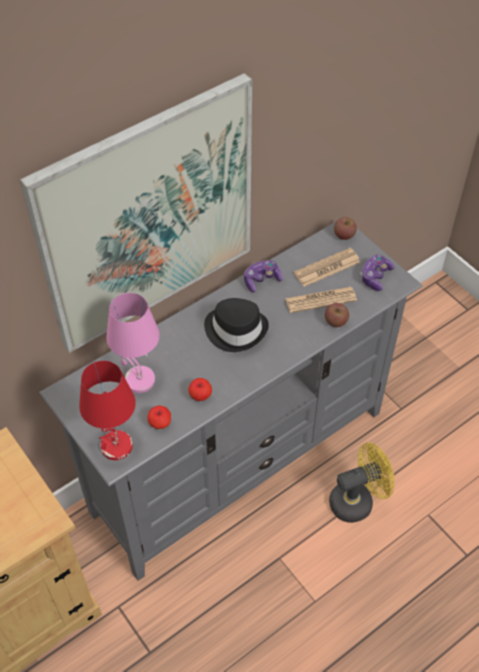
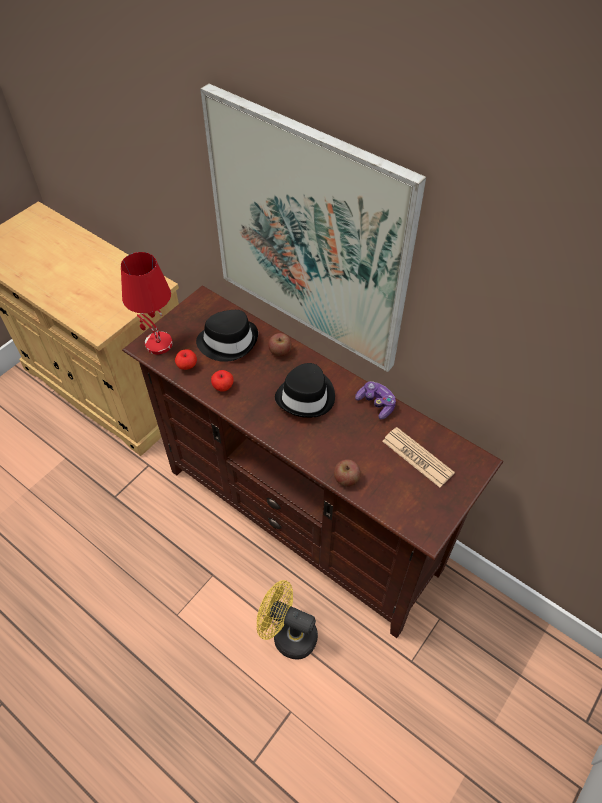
camera: 75 degrees right, 0 degrees up
(138, 380) = (228, 341): pink table lamp -> black hat
(239, 459) = (302, 518): grey tv stand -> brown tv stand
(320, 300) = (370, 459): newspaper -> none
(344, 235) = (473, 465): apple -> apple (280, 351)
(357, 500) = (288, 634): yellow fan -> yellow fan turned 150 degrees clockwise
(375, 277) = (424, 506): game controller -> none

